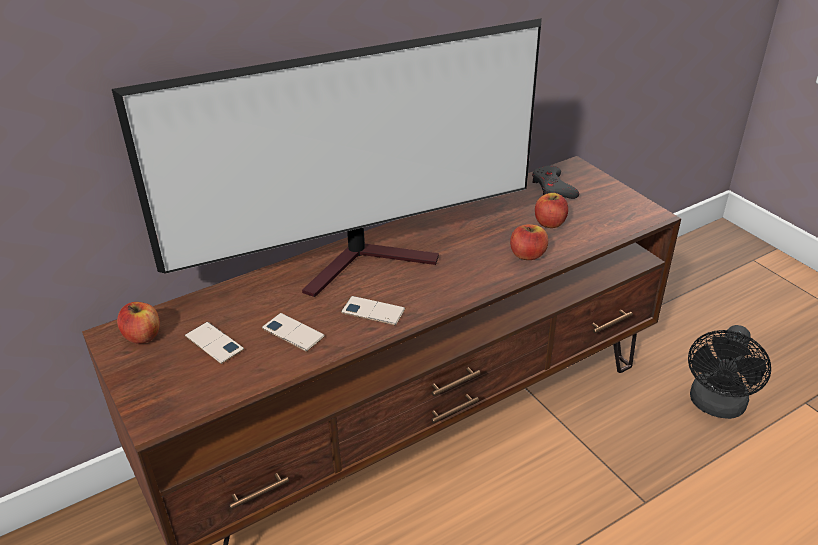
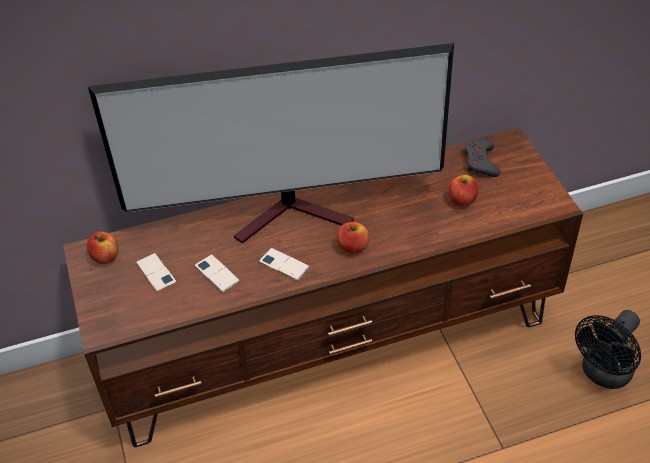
camera: 15 degrees right, 10 degrees up
(527, 255) = (429, 230): apple -> apple (353, 247)

